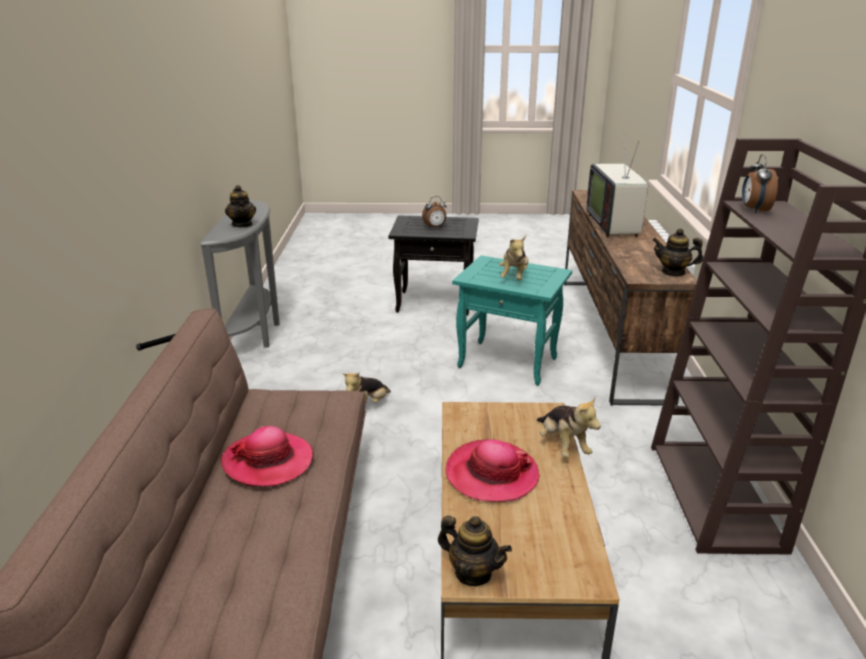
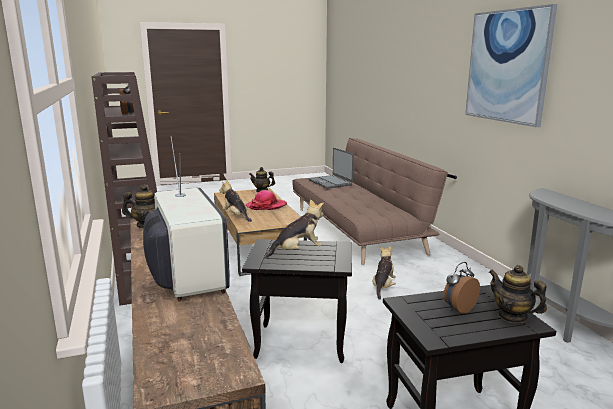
camera: 160 degrees right, 10 degrees down
(135, 113) = (507, 66): none -> picture
(234, 592) = (330, 182): none -> laptop
(242, 224) = (558, 201): teapot -> teapot (512, 316)
(268, 461) = (361, 199): hat -> none
(509, 362) = (299, 343): turquoise side table -> black side table
(514, 277) = (298, 251): plush toy -> plush toy turned 75 degrees clockwise

